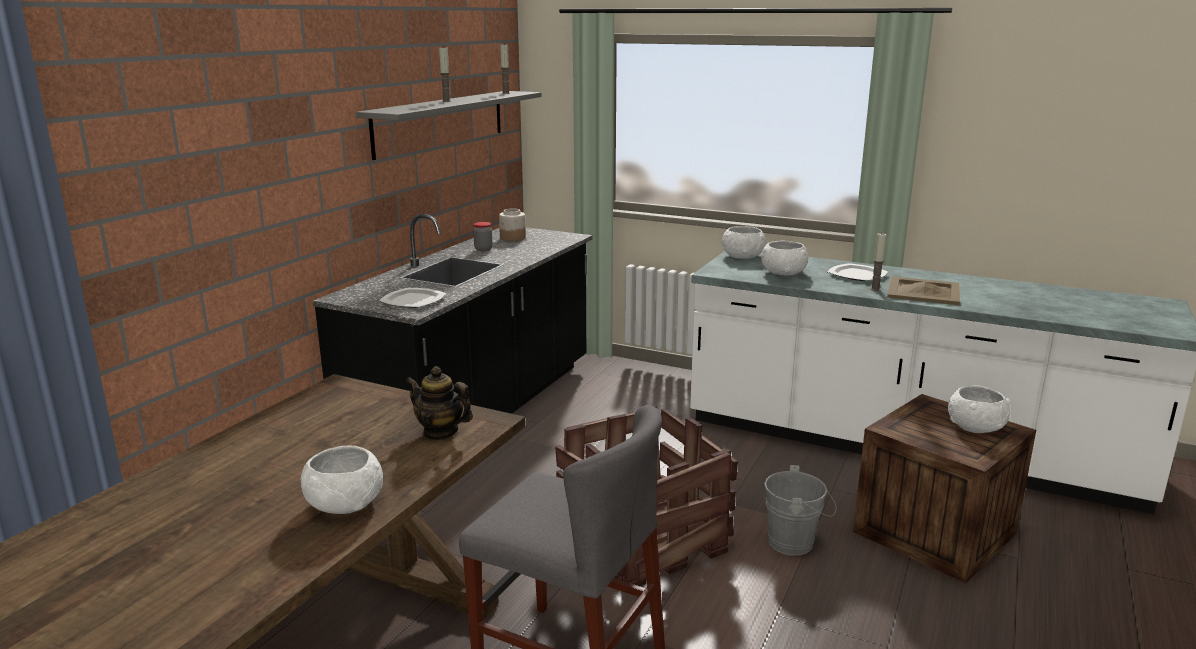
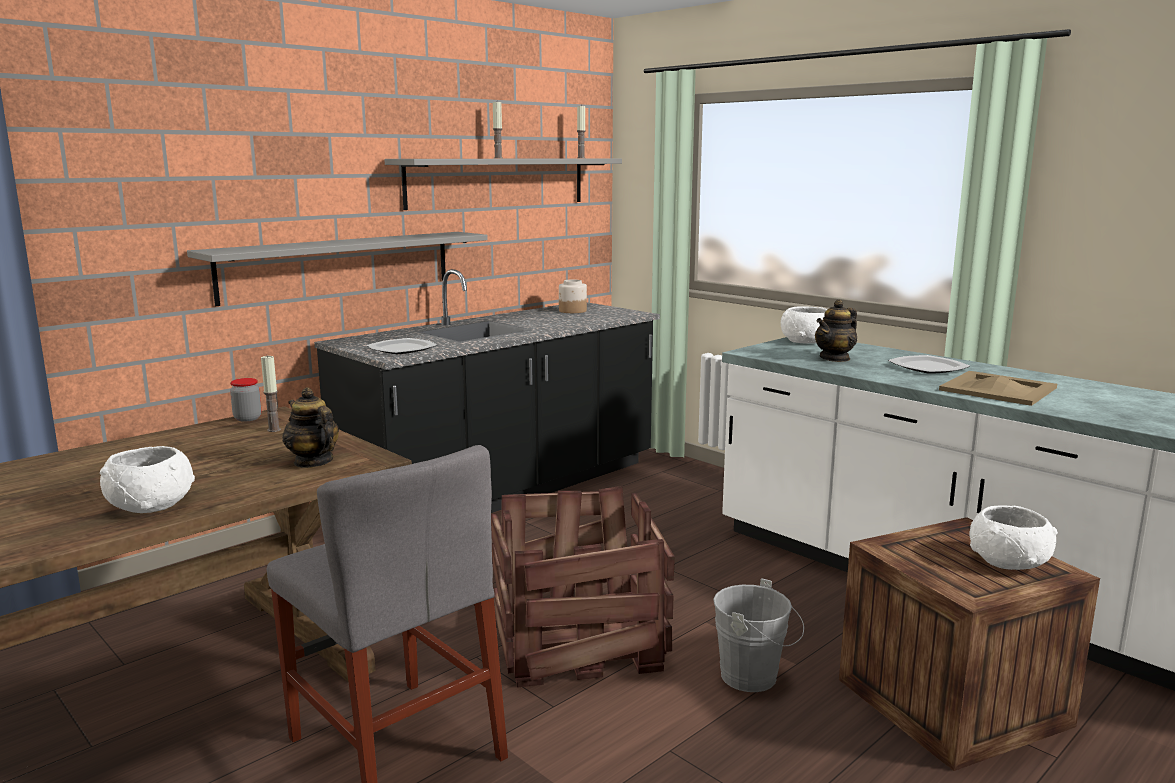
camera: 20 degrees right, 5 degrees down
(325, 222) = (339, 266): none -> grey shelf
(483, 249) = (530, 317): jar -> jar (247, 418)
(783, 272) = (835, 358): white bowl -> teapot
(875, 289) = (933, 382): candle -> candle (274, 430)

